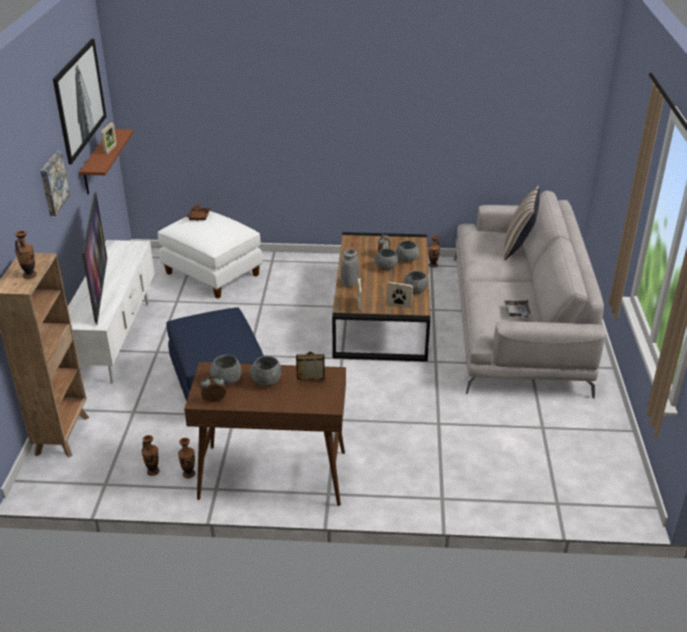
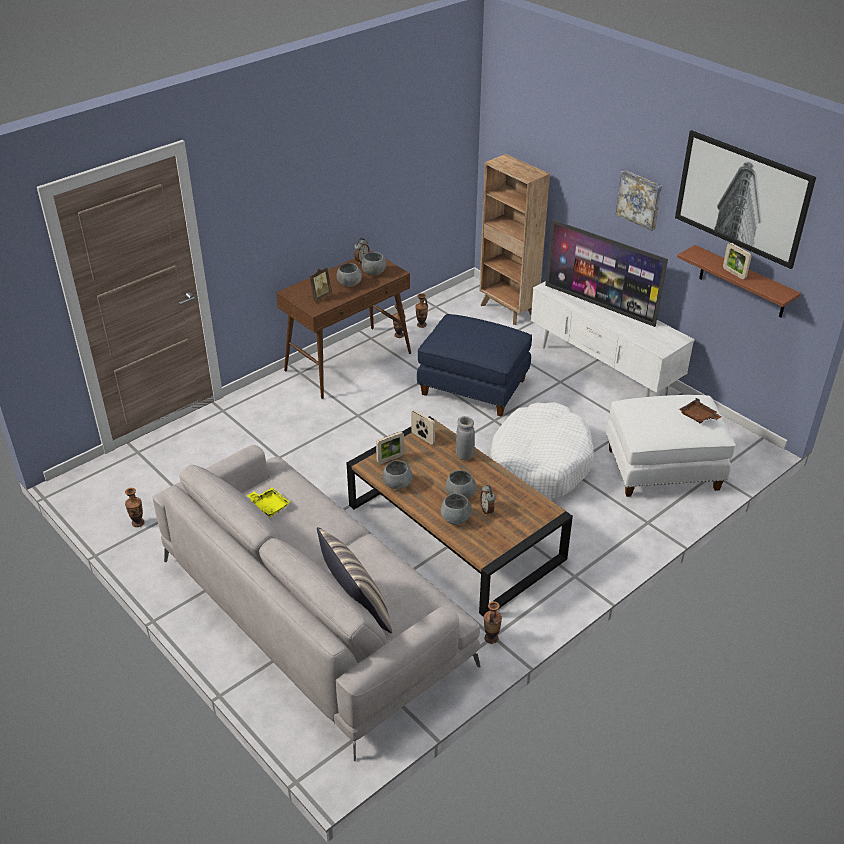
camera: 135 degrees right, 5 degrees up
(30, 275) = (509, 168): vase -> vase (138, 523)
(272, 315) = (538, 464): none -> white dog bed
(517, 313) = (269, 506): grey tray -> yellow tray

